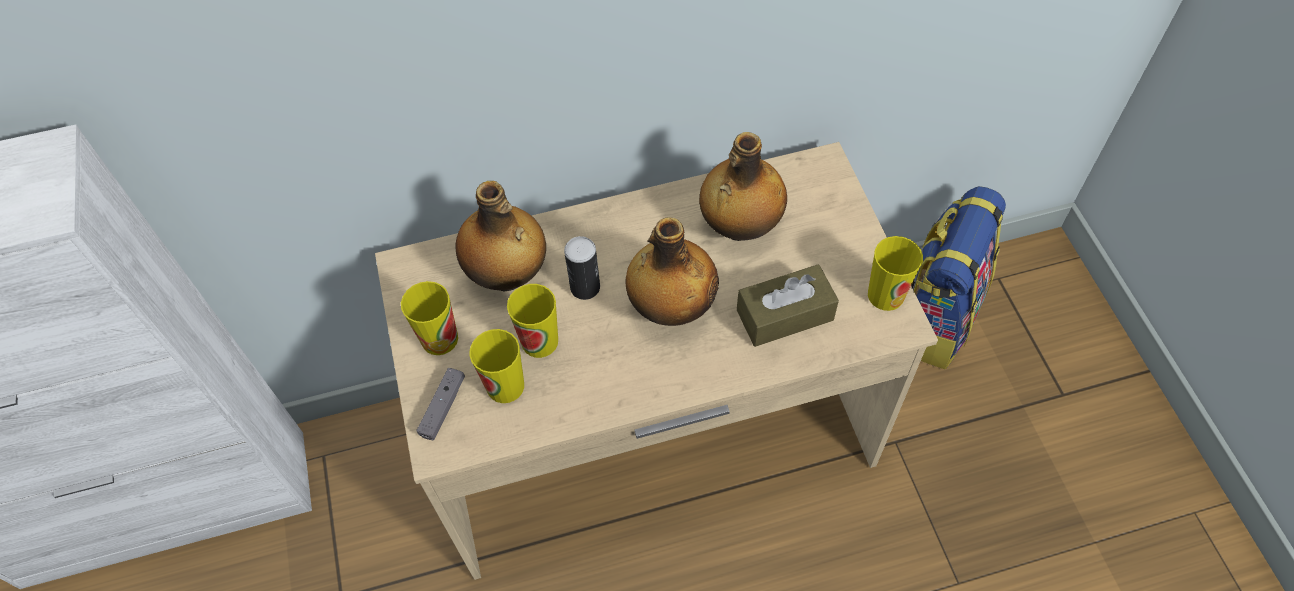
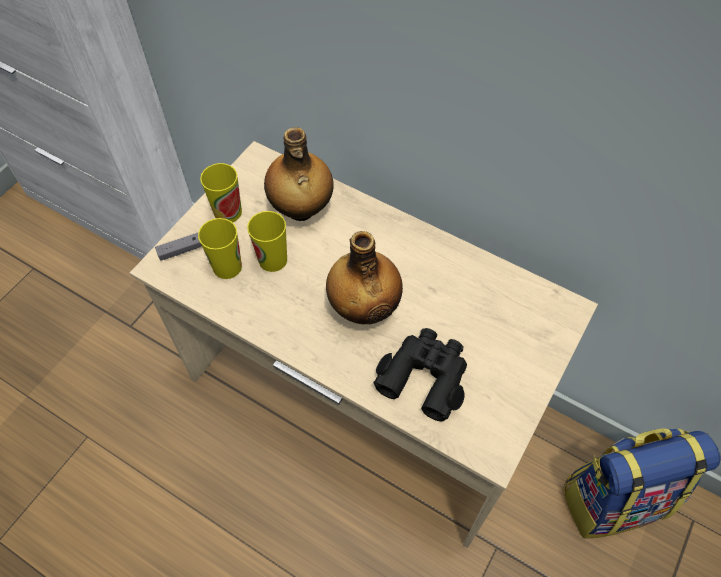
camera: 45 degrees right, 0 degrees up
(585, 287) = (332, 252): can -> none
(739, 227) = (463, 298): bottle -> none
(785, 315) = (425, 375): brown tissue box -> black binoculars
(885, 295) = (505, 426): cup -> none

